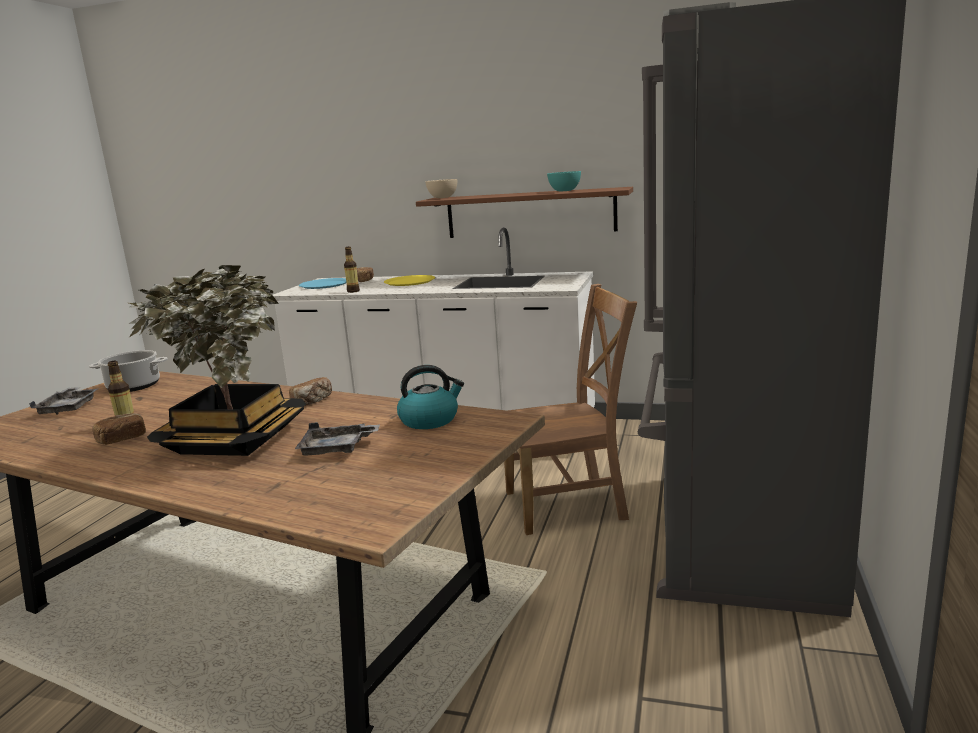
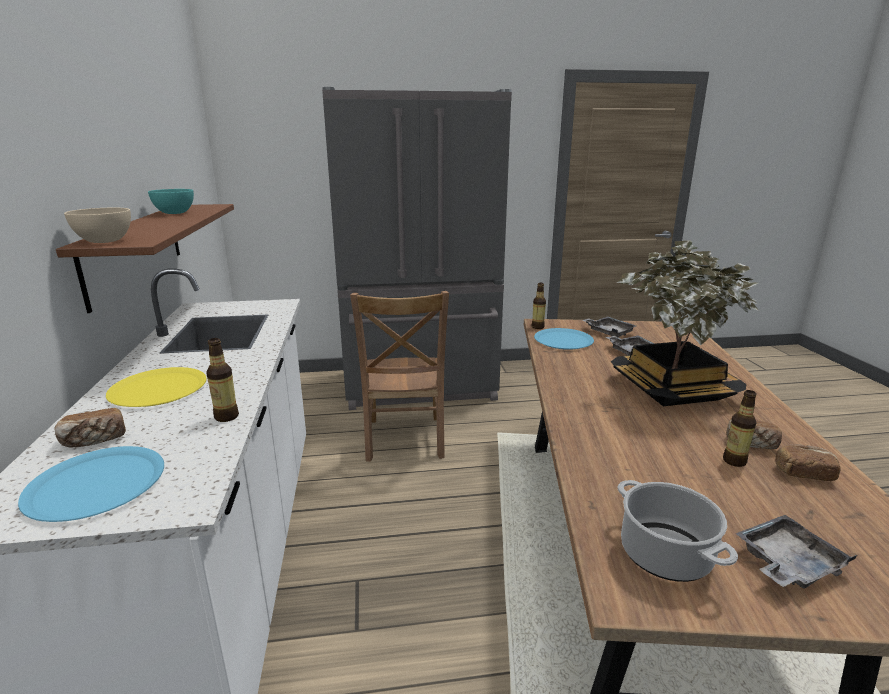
camera: 115 degrees left, 5 degrees up
(313, 401) = (572, 387): bread -> bread (803, 473)
(423, 454) = (609, 332): none -> grey tray
(430, 420) = (563, 340): kettle -> blue plate
(495, 415) = (537, 327): none -> bottle
(570, 504) = (404, 440): brown chair -> brown chair turned 150 degrees counterclockwise

